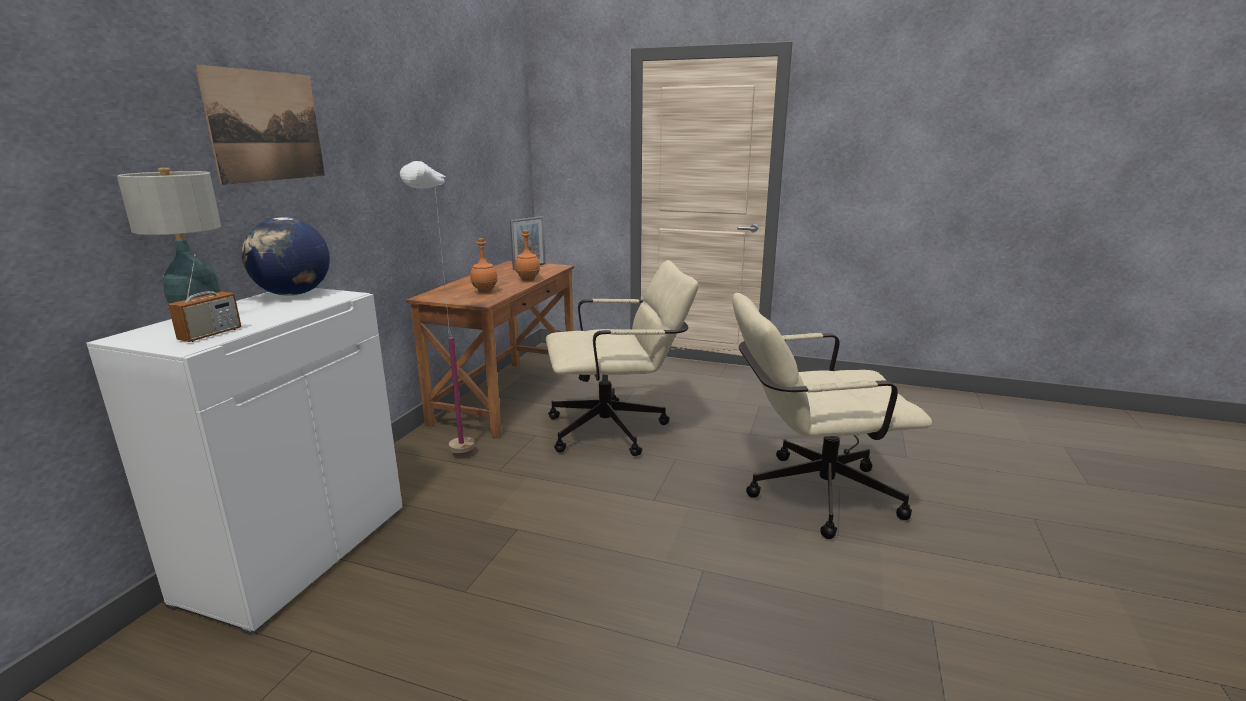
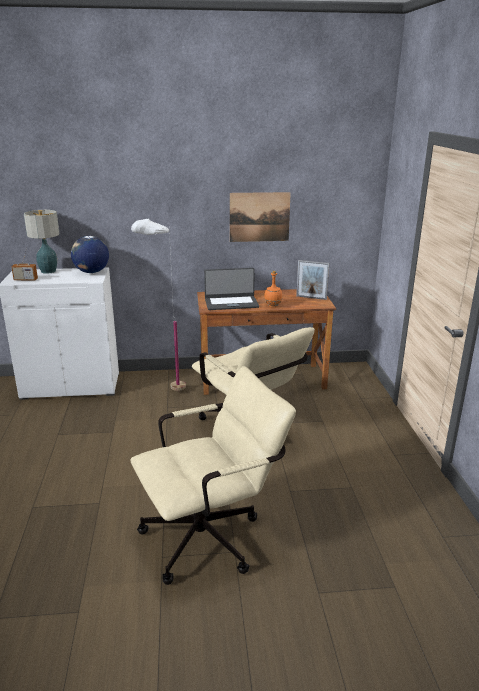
camera: 65 degrees right, 5 degrees up
(266, 126) = (109, 190): picture -> picture (259, 217)
(484, 292) = (231, 303): orange bottle -> laptop
(809, 494) = (212, 536): beige office chair -> beige office chair turned 90 degrees clockwise

